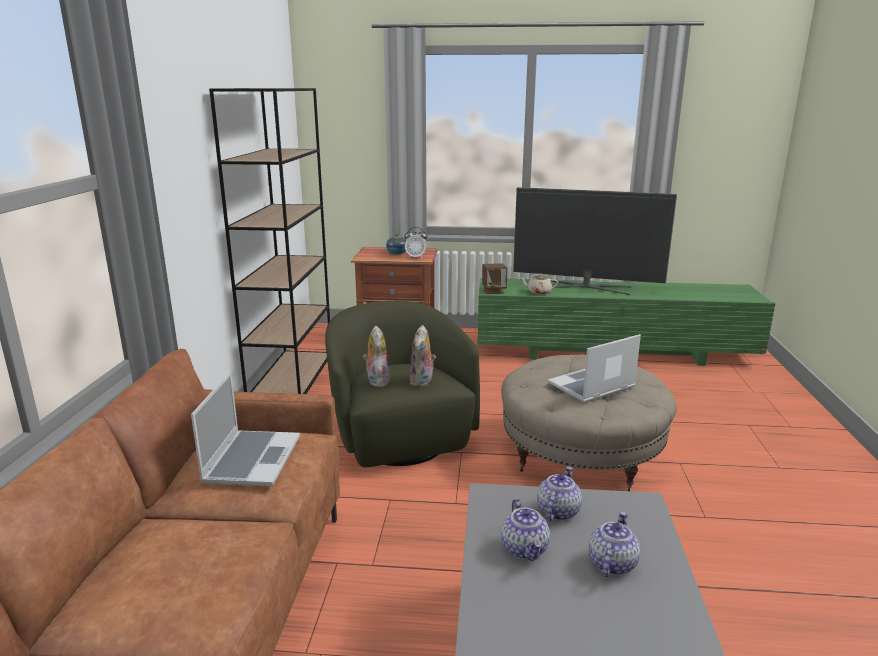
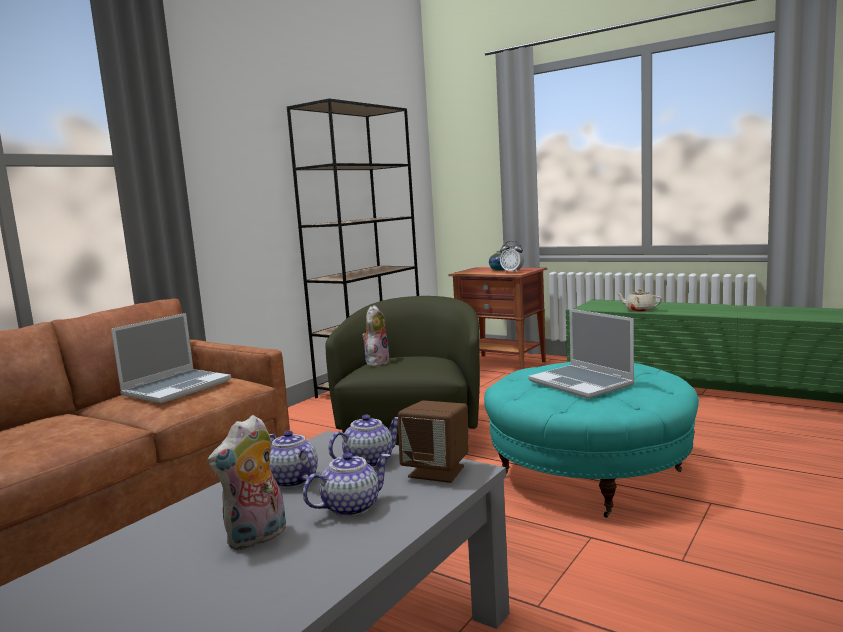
camera: 30 degrees right, 10 degrees down
(423, 382) = (414, 366): plush toy -> plush toy (257, 538)
(494, 291) = (589, 308): brown speaker -> brown speaker (437, 471)
(525, 549) = (291, 480): teapot -> teapot turned 120 degrees clockwise
(581, 454) = (589, 474): beige ottoman -> turquoise ottoman
(586, 287) = (706, 308): television -> none
(591, 386) = (582, 383): laptop -> laptop turned 120 degrees counterclockwise

